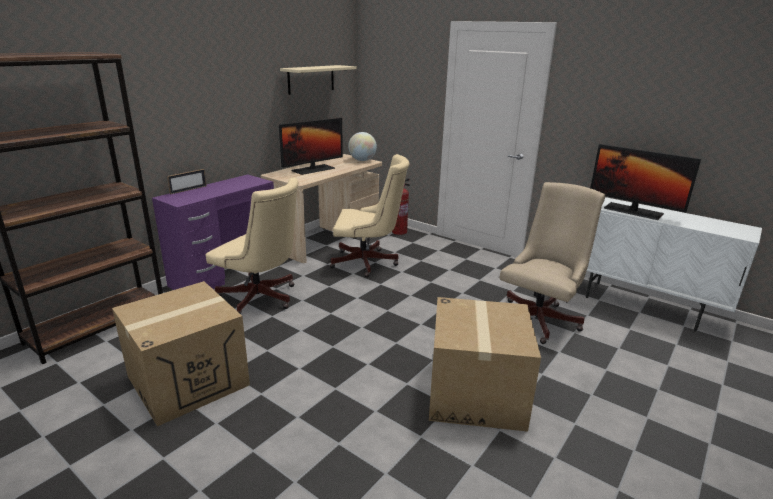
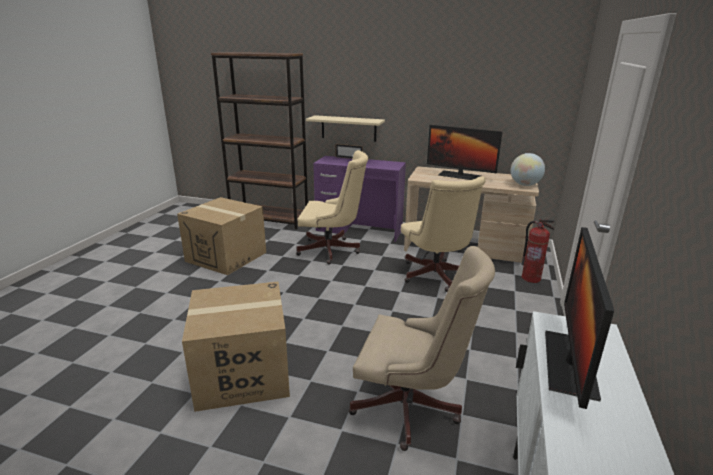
camera: 70 degrees right, 0 degrees up
(261, 299) = (332, 251): beige office chair -> beige office chair turned 90 degrees counterclockwise
(311, 79) = (500, 89): beige shelf -> beige shelf (348, 128)

